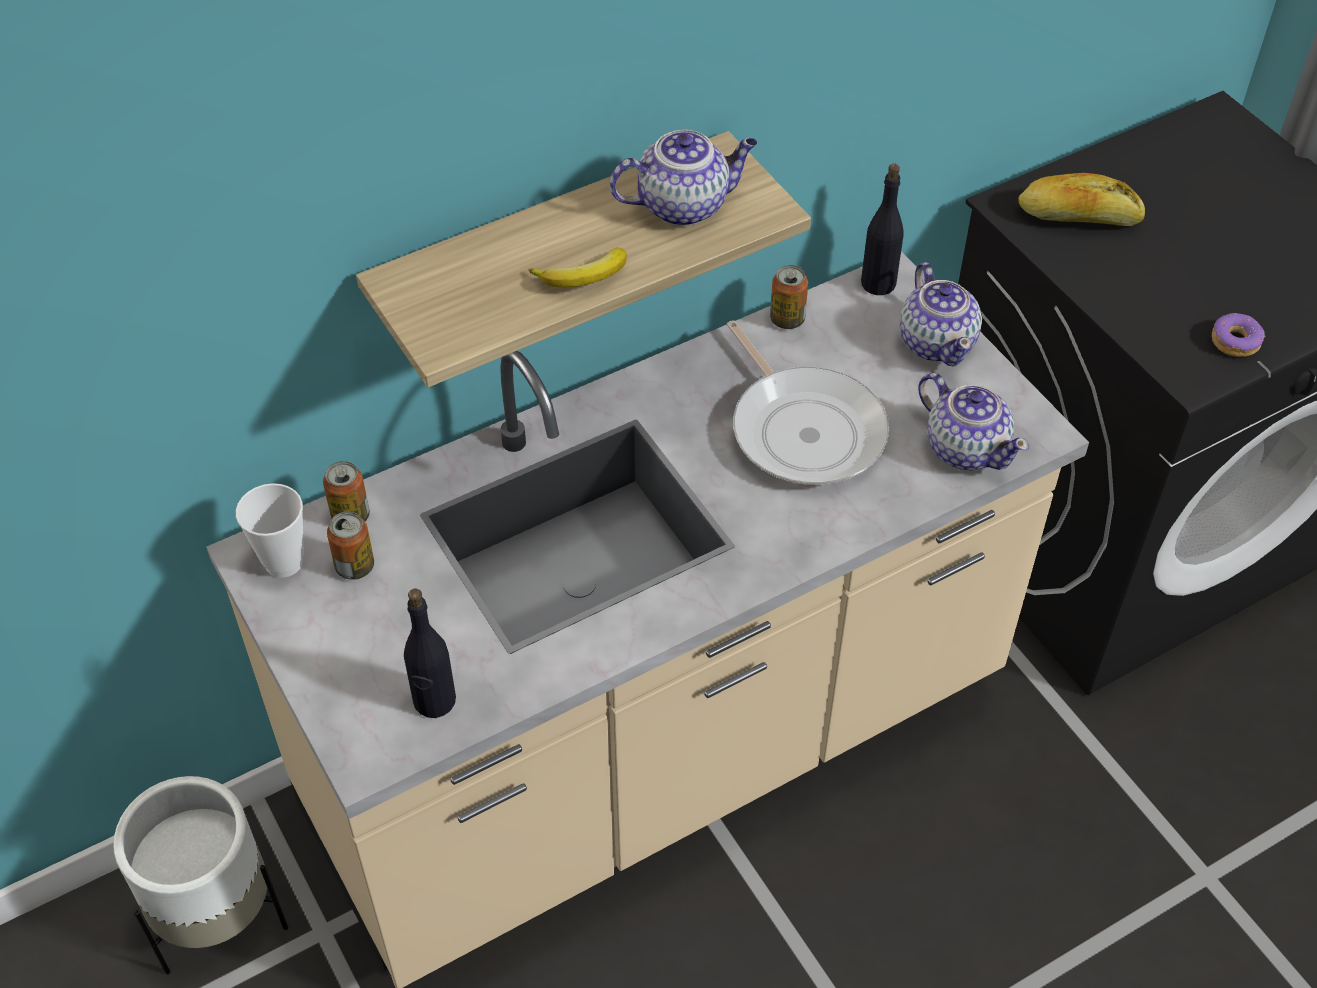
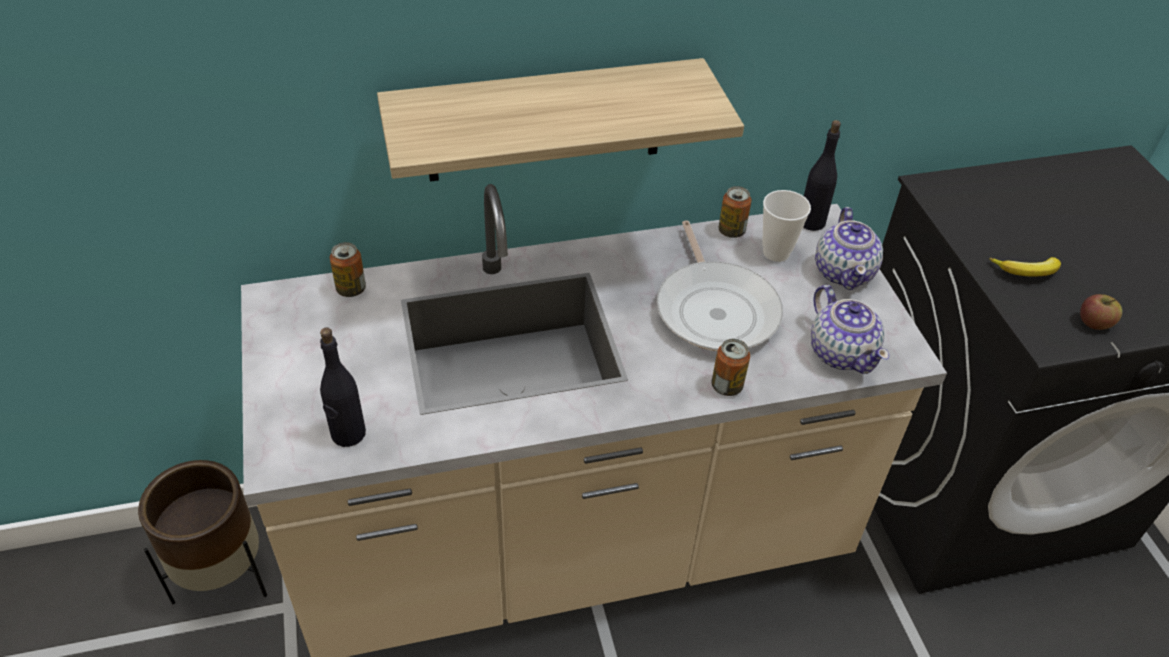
camera: 15 degrees right, 5 degrees down
(219, 918) = (223, 575): white planter -> brown planter
(284, 562) = (288, 308): cup -> cup (776, 252)
(355, 566) = (337, 324): can -> can (727, 386)
(583, 277) = (545, 128): banana -> banana (1027, 272)
(684, 205) = (647, 97): teapot -> none
(1078, 217) = (986, 206): bread -> none
(1235, 341) = (1094, 323): donut -> apple

